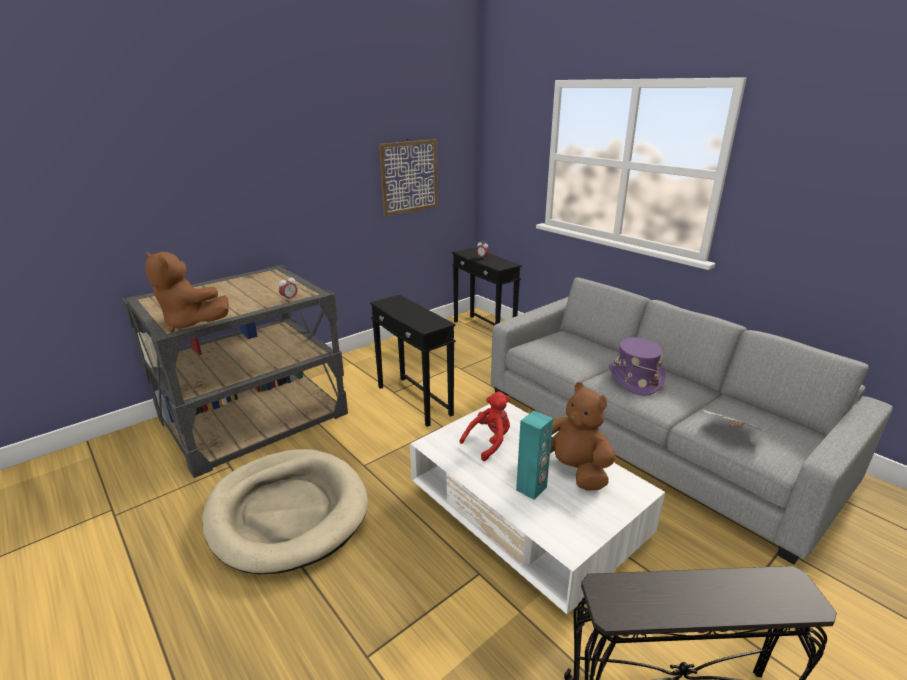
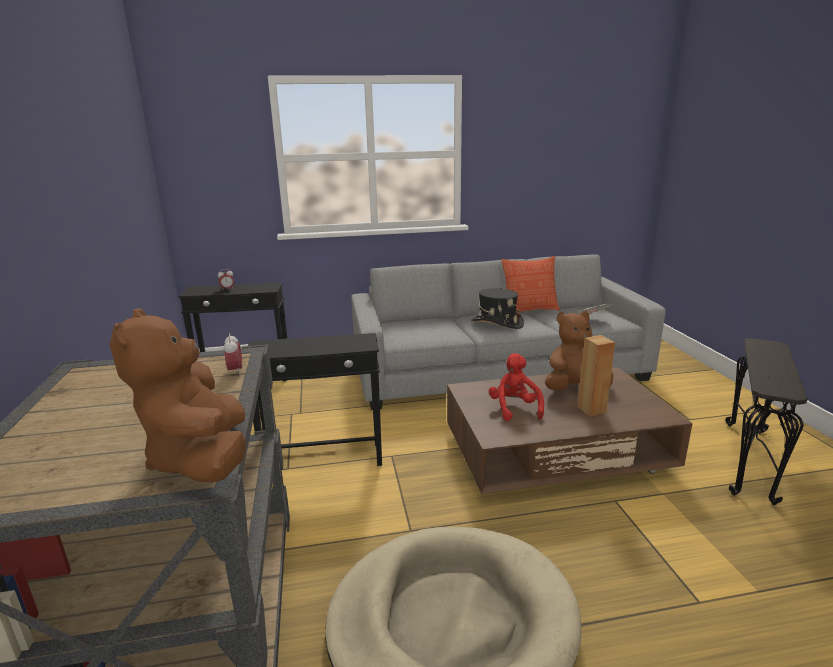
camera: 60 degrees left, 5 degrees down
(191, 323) = (201, 458): brown plush toy -> brown plush toy turned 105 degrees clockwise
(409, 175) = (123, 198): picture -> none
(525, 514) = (555, 453): white coffee table -> brown coffee table
(532, 489) = (592, 409): turquoise speaker -> brown speaker
(635, 379) = (497, 323): purple hat -> black hat
(714, 391) = (529, 311): none -> orange pillow

